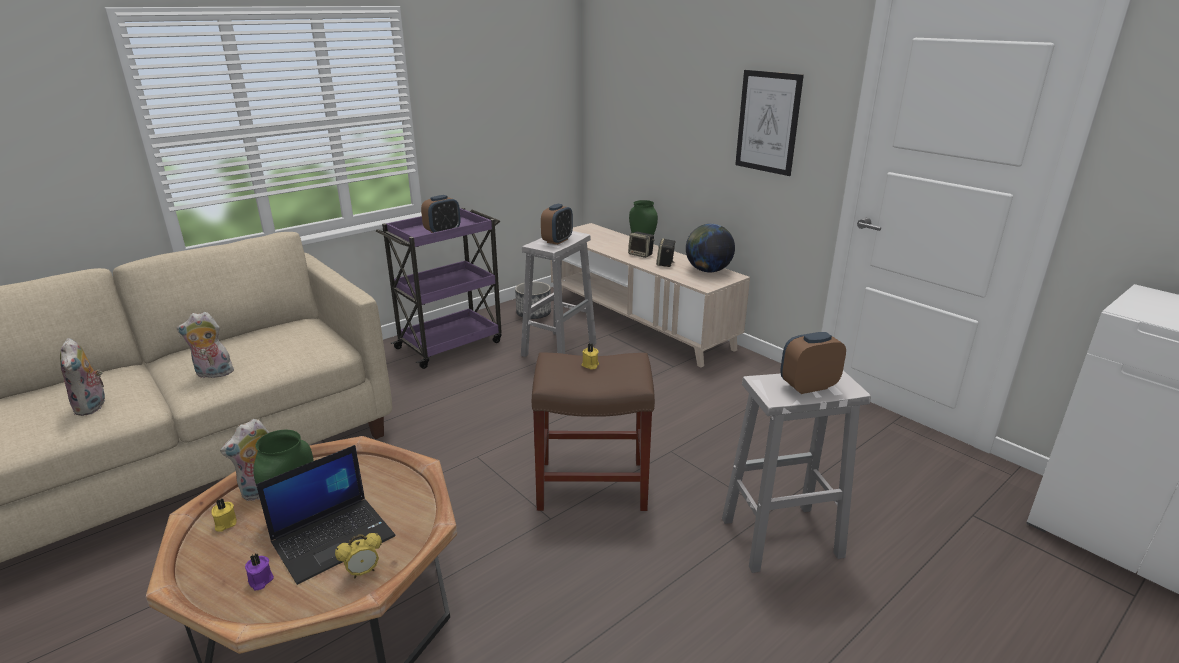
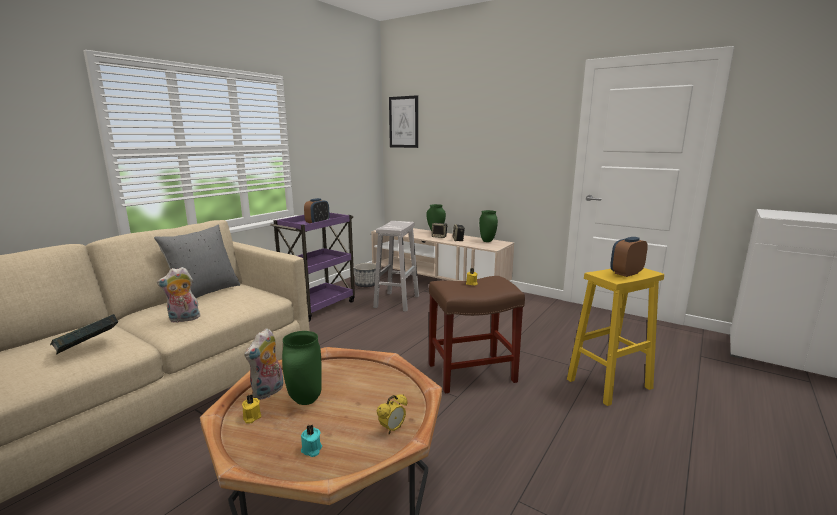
camera: 15 degrees left, 10 degrees down
(93, 406) = (88, 349): plush toy -> book
(259, 333) = (204, 293): none -> grey pillow
(260, 581) = (311, 450): purple candle -> turquoise candle
(334, 538) = (351, 412): laptop -> none
(557, 241) = (396, 225): alarm clock -> none
(707, 270) = (487, 241): globe -> green vase
(768, 122) = (519, 146): picture -> picture (403, 122)
(779, 538) = (608, 384): white stool -> yellow stool

